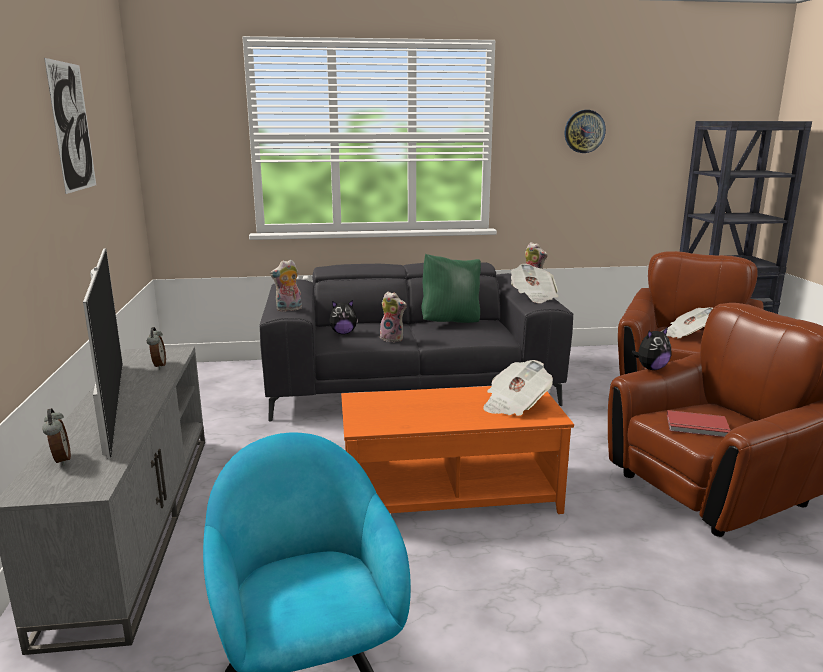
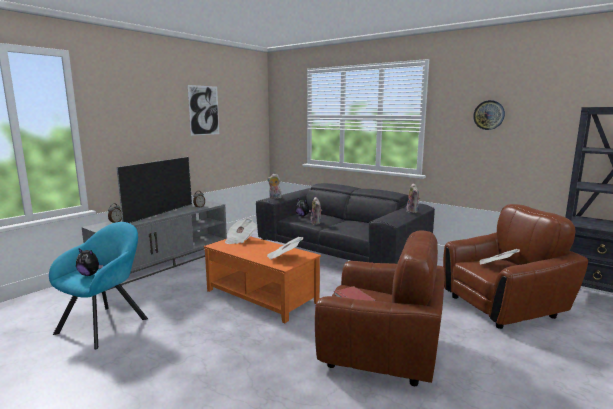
camera: 45 degrees right, 5 degrees down
(451, 322) = (360, 223): green pillow -> none
(533, 296) = (393, 215): newspaper -> newspaper (240, 240)
(651, 368) = (373, 262): plush toy -> plush toy (90, 274)

